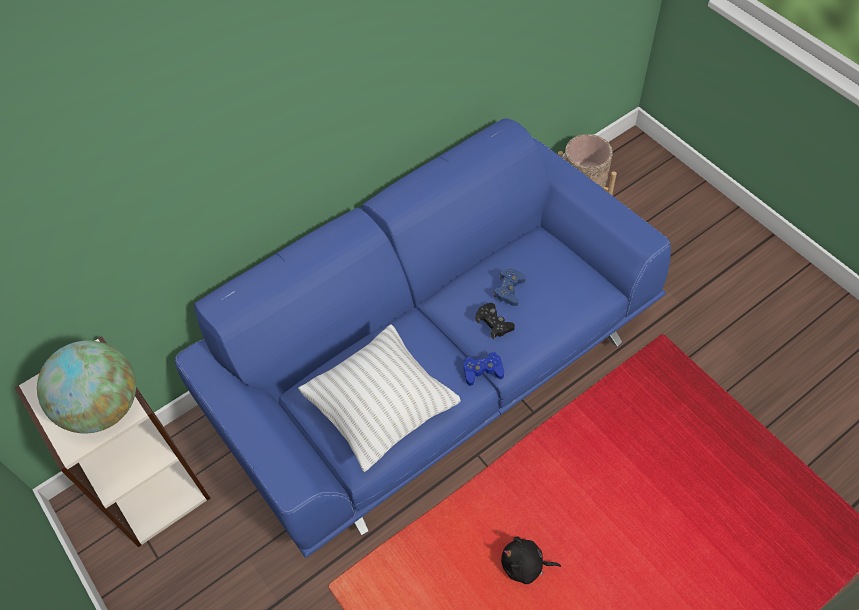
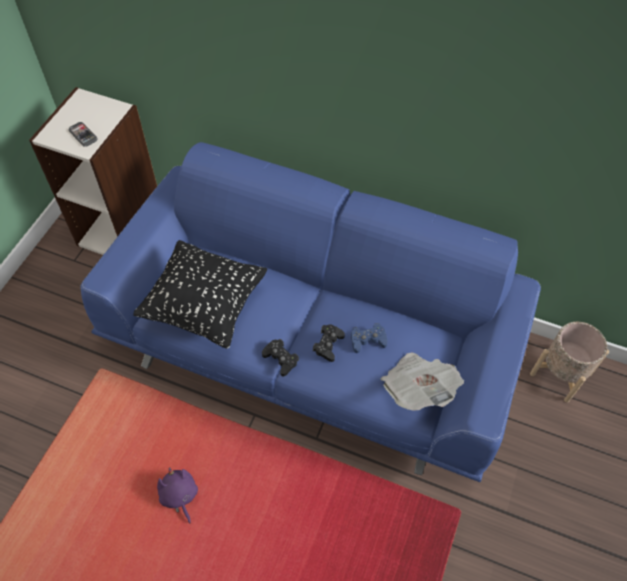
camera: 55 degrees right, 0 degrees up
(103, 407) = (83, 135): globe -> phone
(381, 409) = (205, 306): white pillow -> black pillow
(483, 371) = (280, 359): blue game controller -> black game controller
(525, 565) = (179, 496): black plush toy -> purple plush toy
(580, 277) = (418, 388): none -> newspaper

